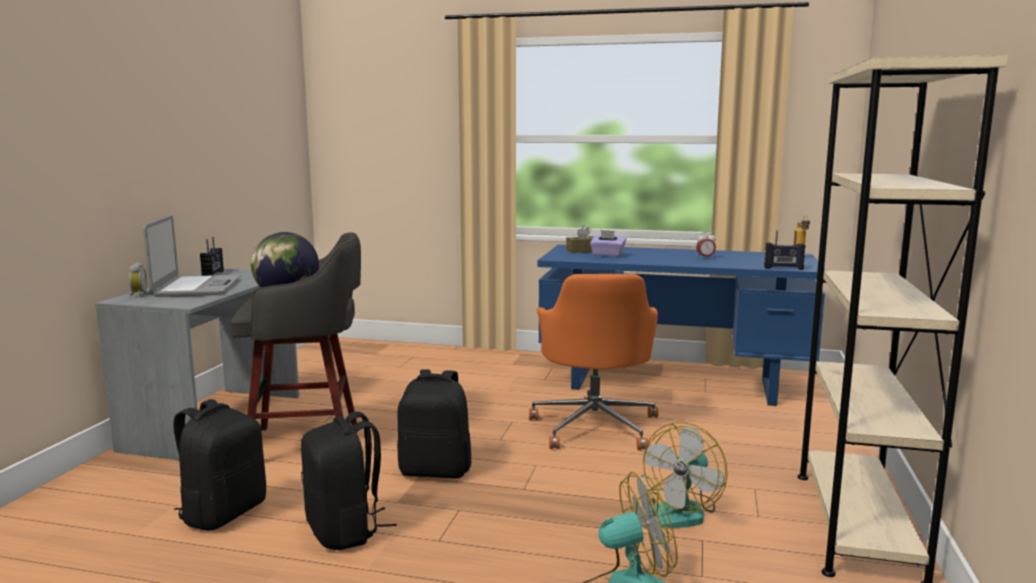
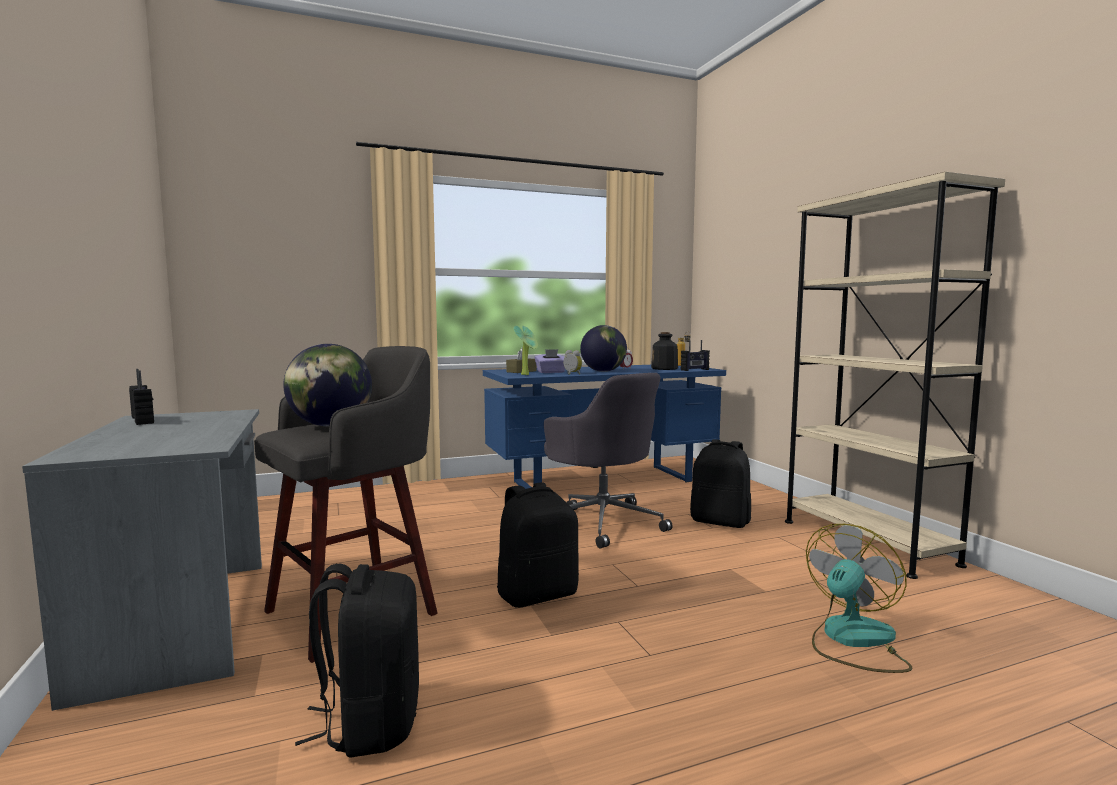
camera: 35 degrees left, 5 degrees down
(137, 295) = (80, 449): alarm clock -> alarm clock (571, 374)
(196, 287) = (161, 432): laptop -> none
(345, 531) = (551, 683): black backpack -> black backpack (720, 521)
(571, 256) = (527, 374): none -> potted plant
(595, 426) = (602, 522): orange office chair -> grey office chair
(666, 259) = (603, 371): none -> globe
(680, 511) = (768, 566): fan -> none
(754, 262) = (664, 368): none -> bottle

